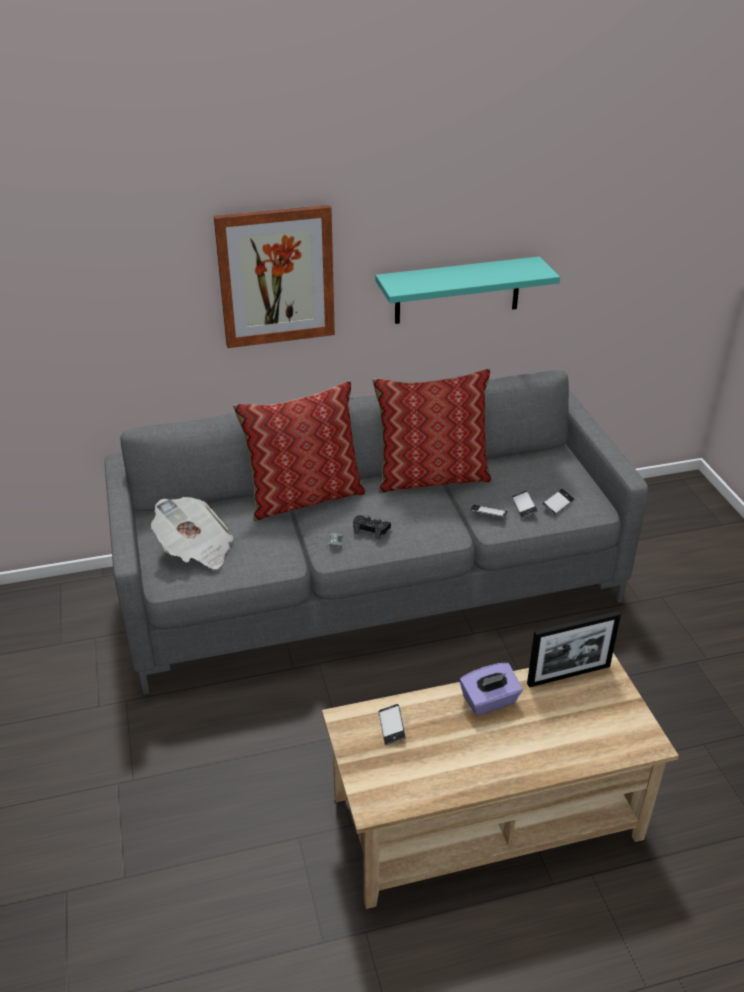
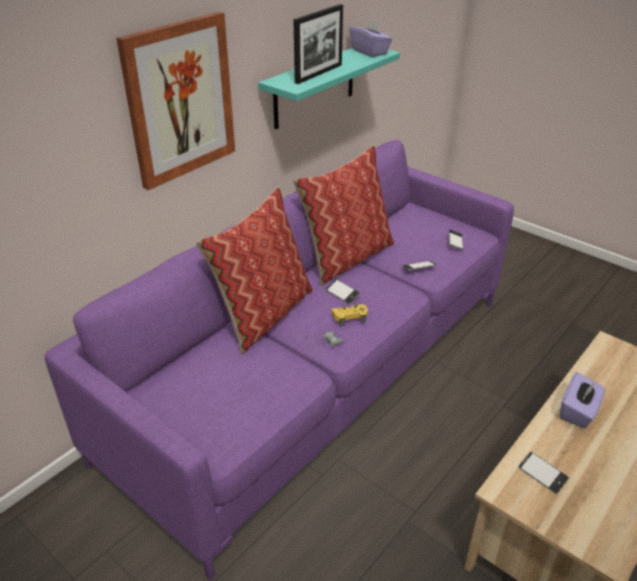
camera: 35 degrees left, 0 degrees up
(195, 549) = (216, 405): newspaper -> none
(371, 529) = (349, 317): black game controller -> yellow game controller
(372, 586) = (318, 374): grey sofa -> purple sofa
(524, 506) = (436, 253): phone -> phone (342, 294)
(528, 268) = (370, 52): none -> purple tissue box
(568, 675) = (599, 362): picture frame -> picture frame (319, 74)

